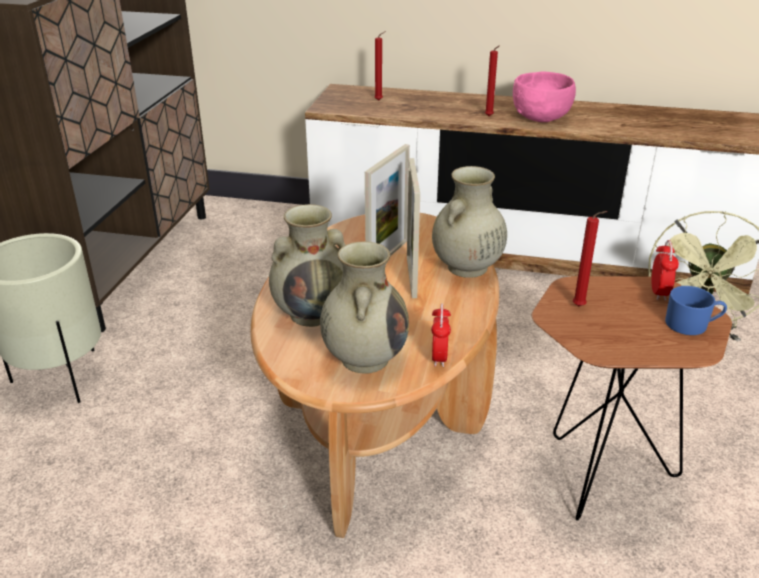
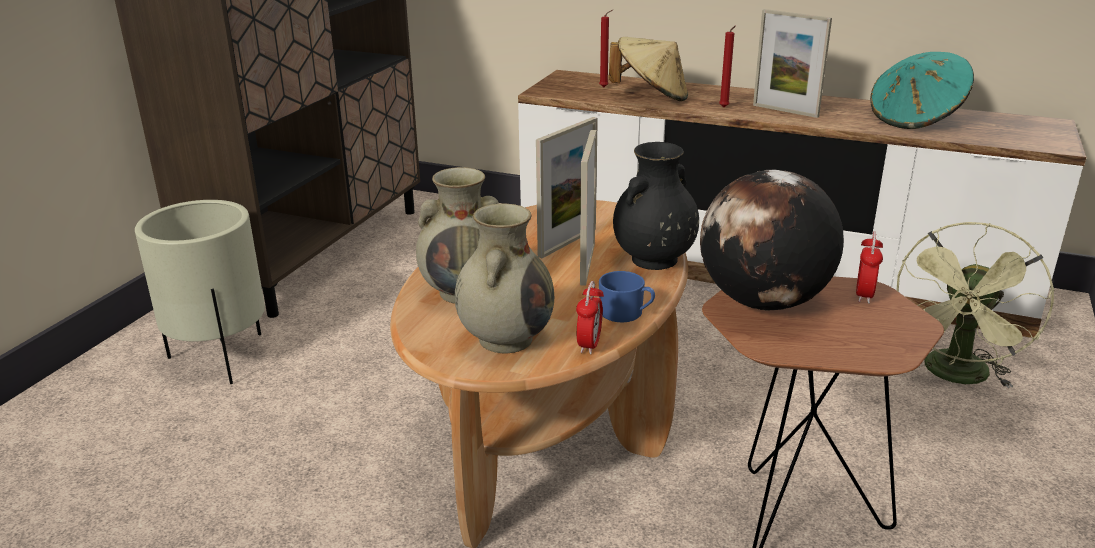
camera: 10 degrees right, 5 degrees down
(423, 108) = (651, 97): none -> beige hat
(466, 268) = (653, 260): beige vase -> black vase
(541, 117) = (785, 111): pink bowl -> picture frame
(581, 307) = (763, 302): red candle -> globe
(649, 120) = (916, 119): none -> turquoise hat
(691, 325) = (891, 330): blue mug -> blue mug (626, 313)

